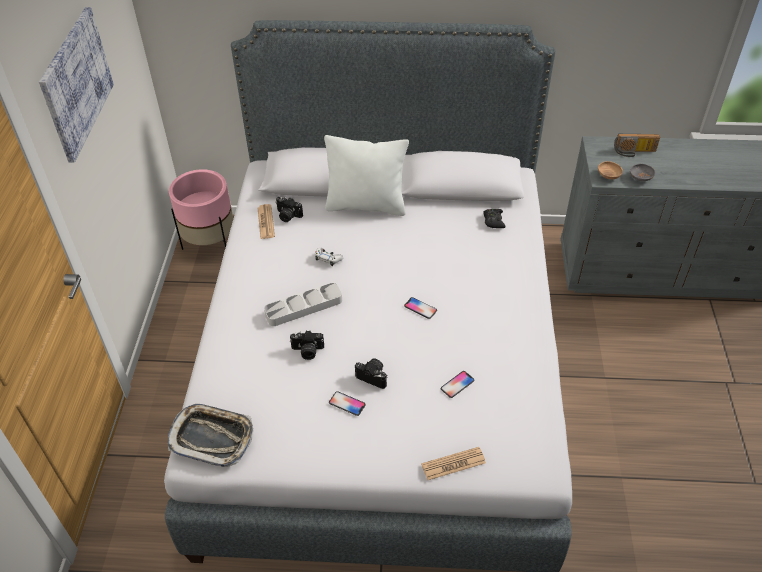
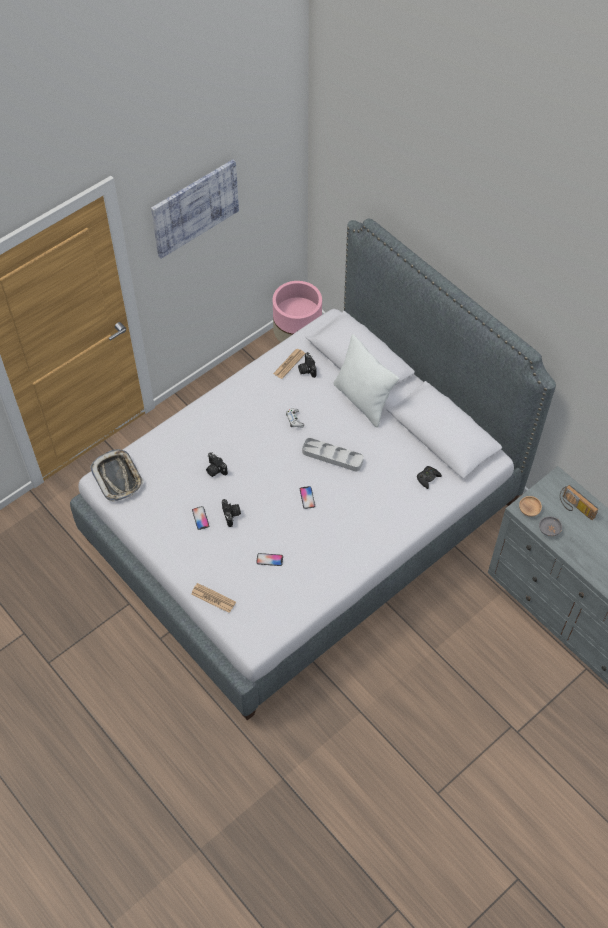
camera: 45 degrees right, 10 degrees up
(304, 307) = (244, 441): grey tray -> grey tray (332, 456)

